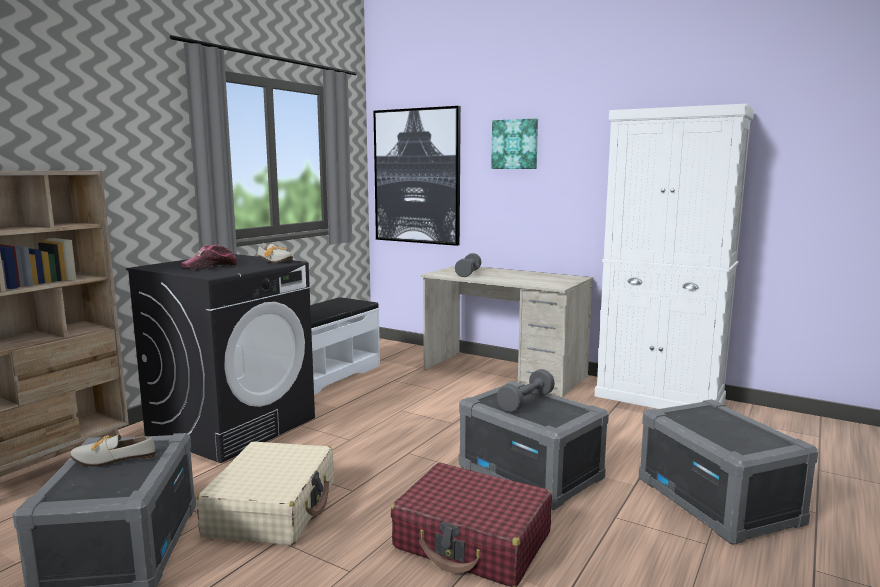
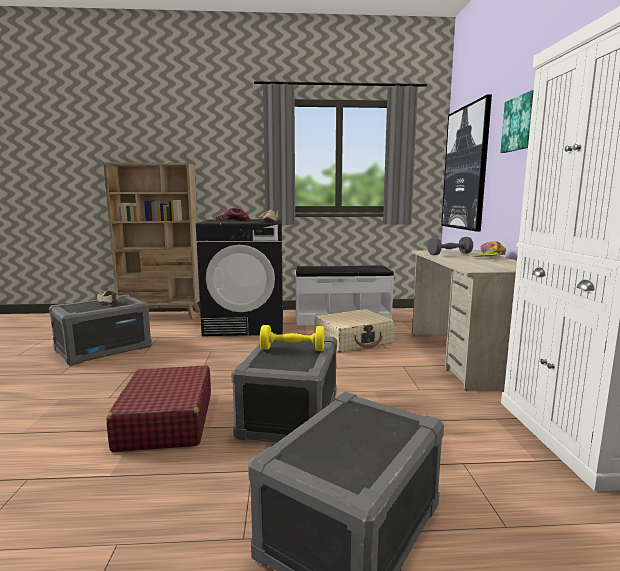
camera: 55 degrees right, 0 degrees up
(273, 508) = (163, 360): beige suitcase -> beige suitcase (354, 340)
(506, 272) = (489, 257): none -> cap
(526, 402) = (292, 349): grey dumbbell -> yellow dumbbell

